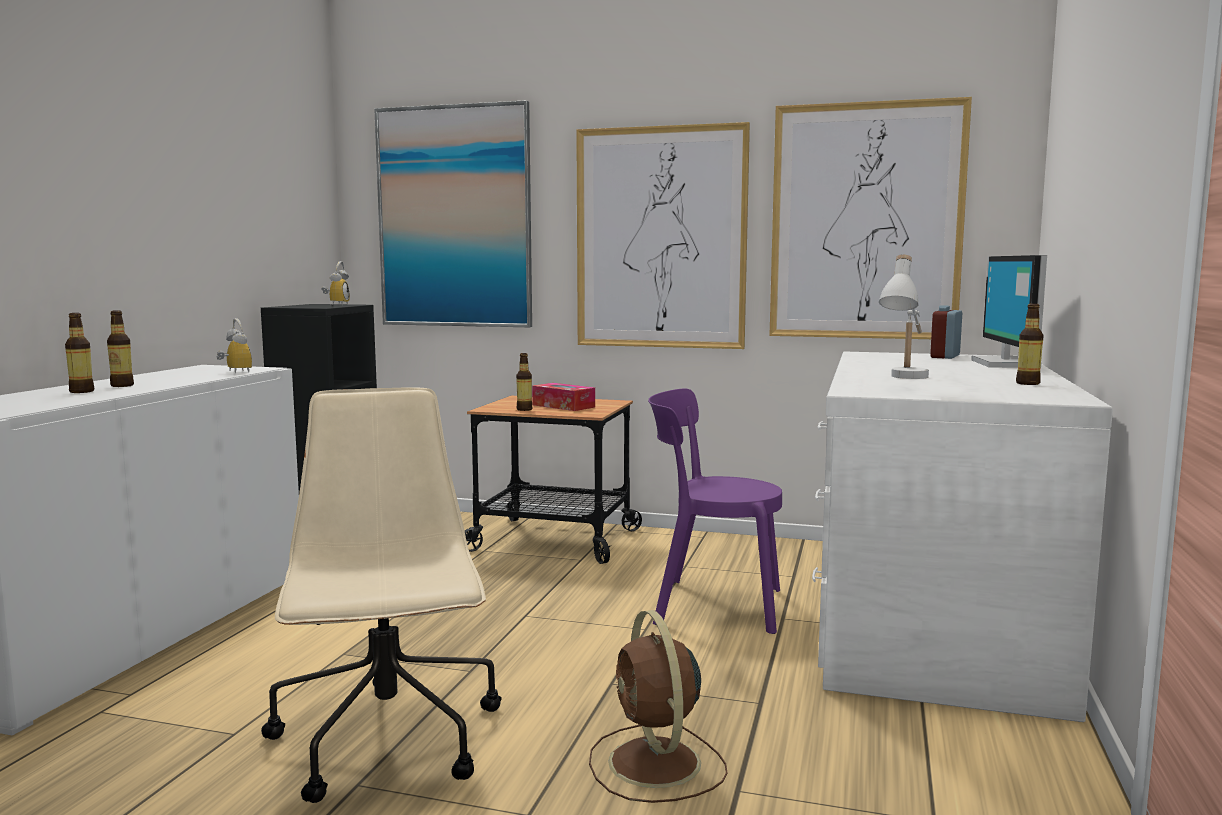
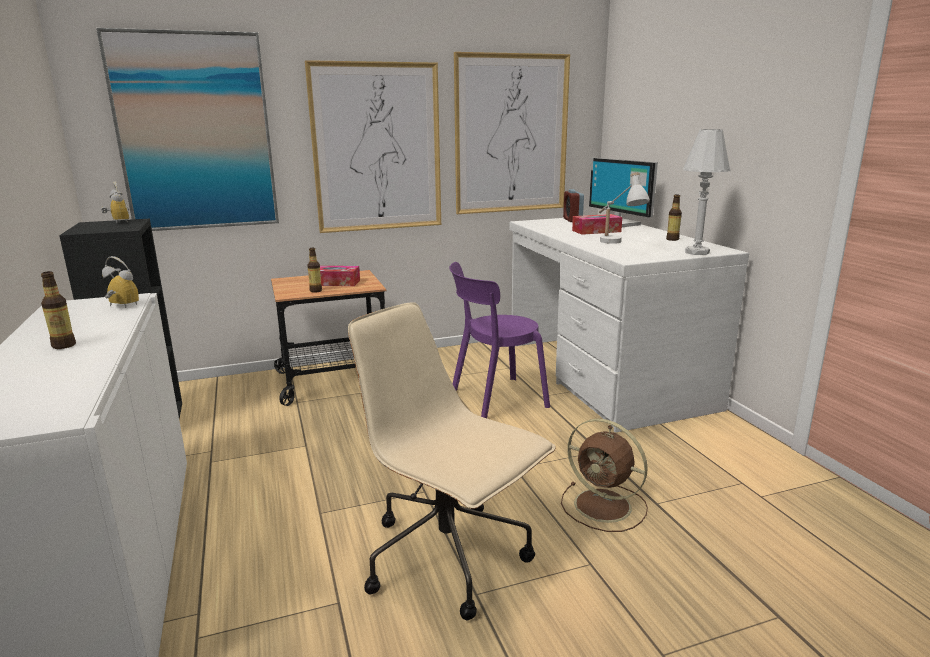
camera: 35 degrees left, 10 degrees up
(81, 391) = (47, 362): bottle -> none
(933, 367) = (596, 231): none -> tissue box
(1006, 397) = (697, 252): none -> white table lamp

